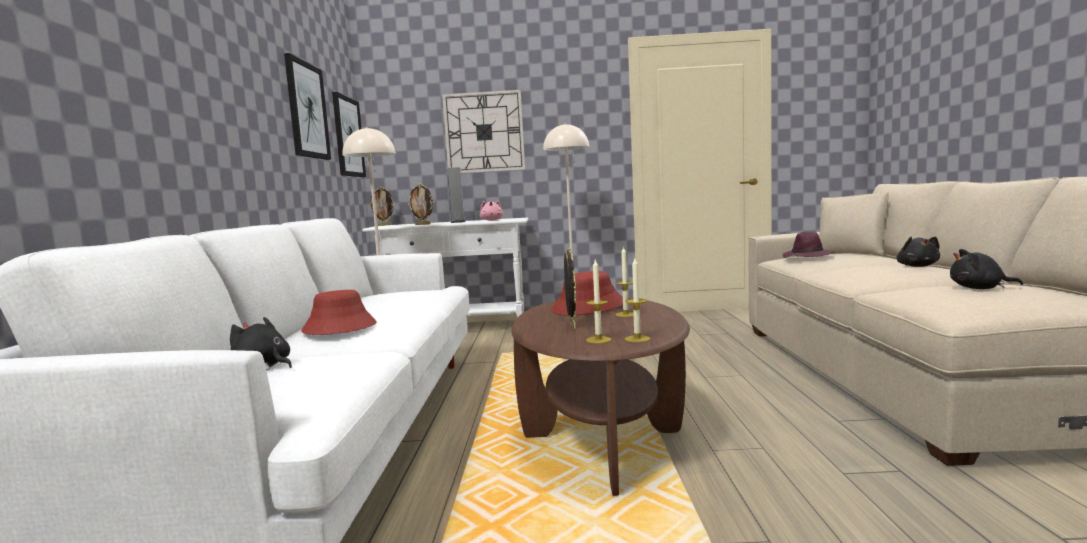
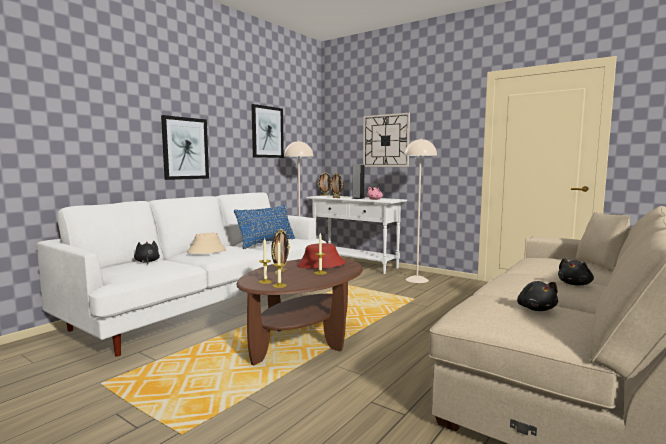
camera: 35 degrees right, 0 degrees up
(339, 328) = (206, 251): red hat -> beige hat
(348, 137) = (306, 143): picture -> picture (185, 148)
(404, 301) = (267, 243): none -> blue pillow
(808, 257) = (544, 260): purple hat -> none
(979, 288) = (535, 309): black plush toy -> black plush toy turned 150 degrees counterclockwise

